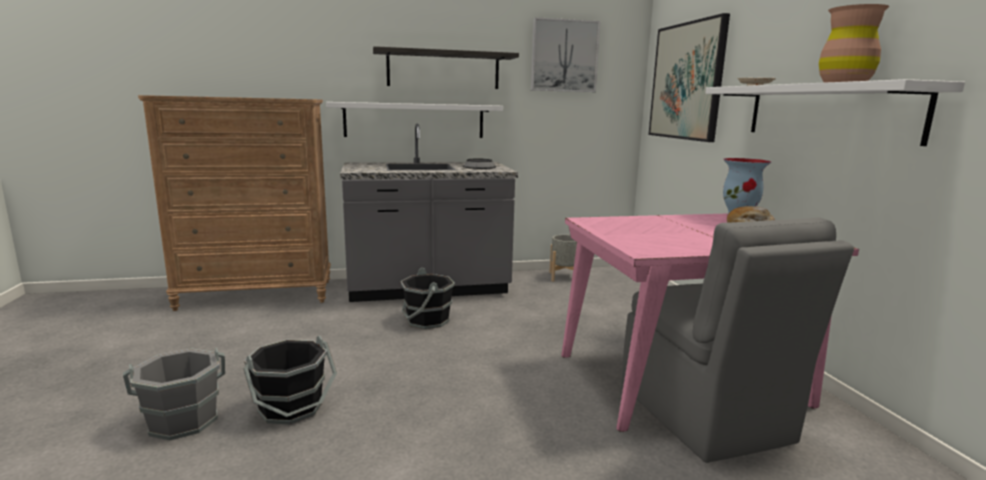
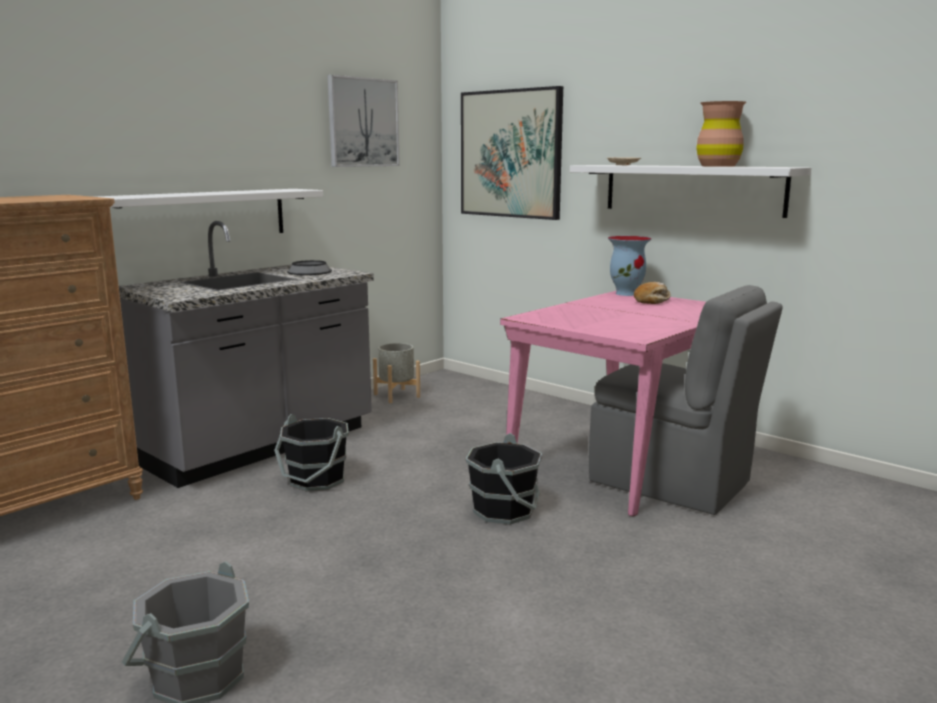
camera: 35 degrees left, 0 degrees up
(291, 408) = (312, 612): black bucket -> black bucket (505, 510)
(443, 70) = (229, 144): shelf -> none

